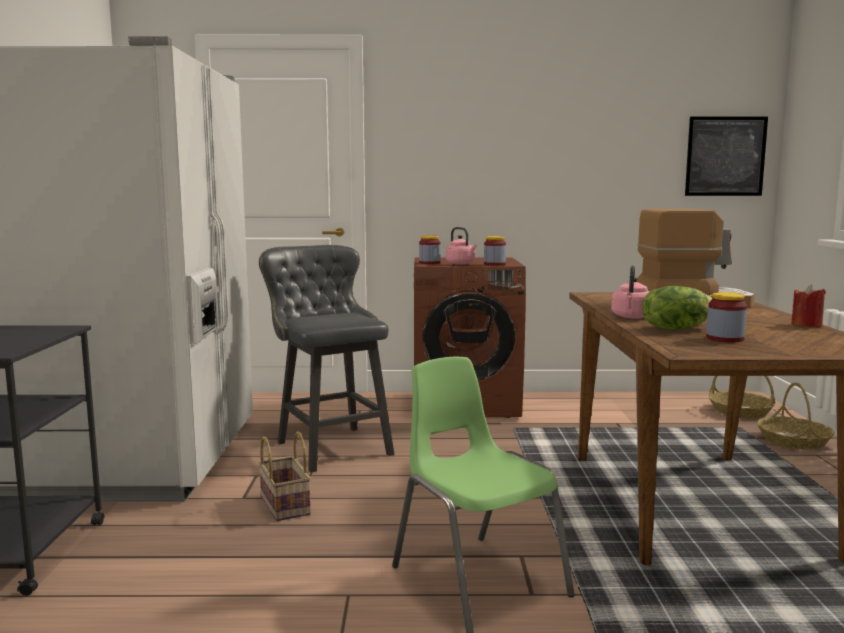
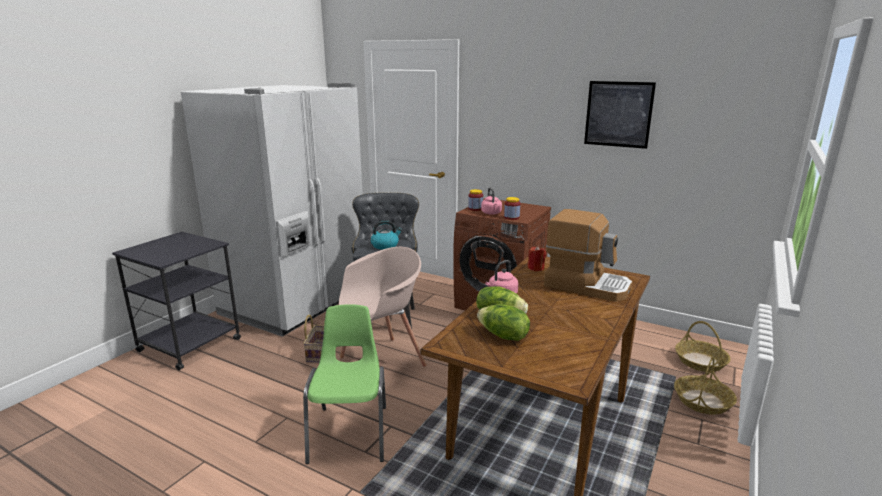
camera: 30 degrees right, 10 degrees up
(338, 318) = (385, 245): none -> kettle
(399, 491) = (383, 361): none -> beige chair
(724, 339) = (503, 336): jar -> lettuce
(725, 156) = (740, 144): picture -> picture (618, 114)
(806, 325) = (601, 335): red candle -> red candle (535, 268)

